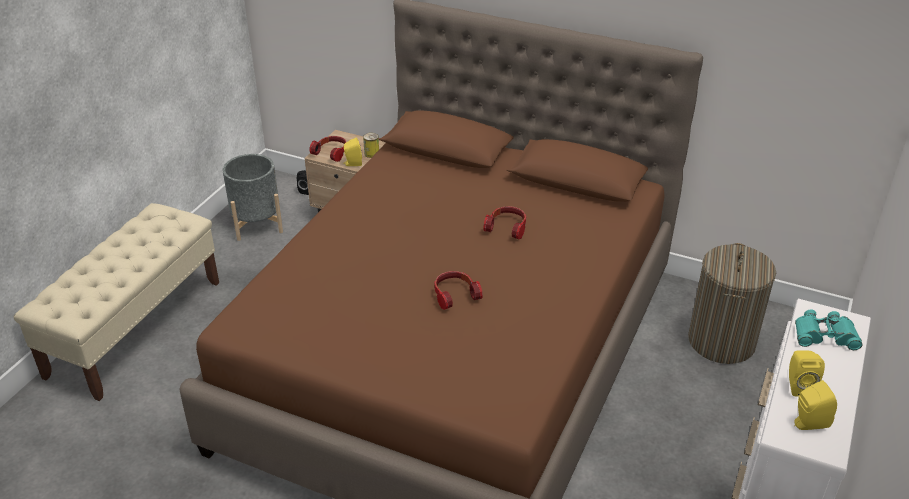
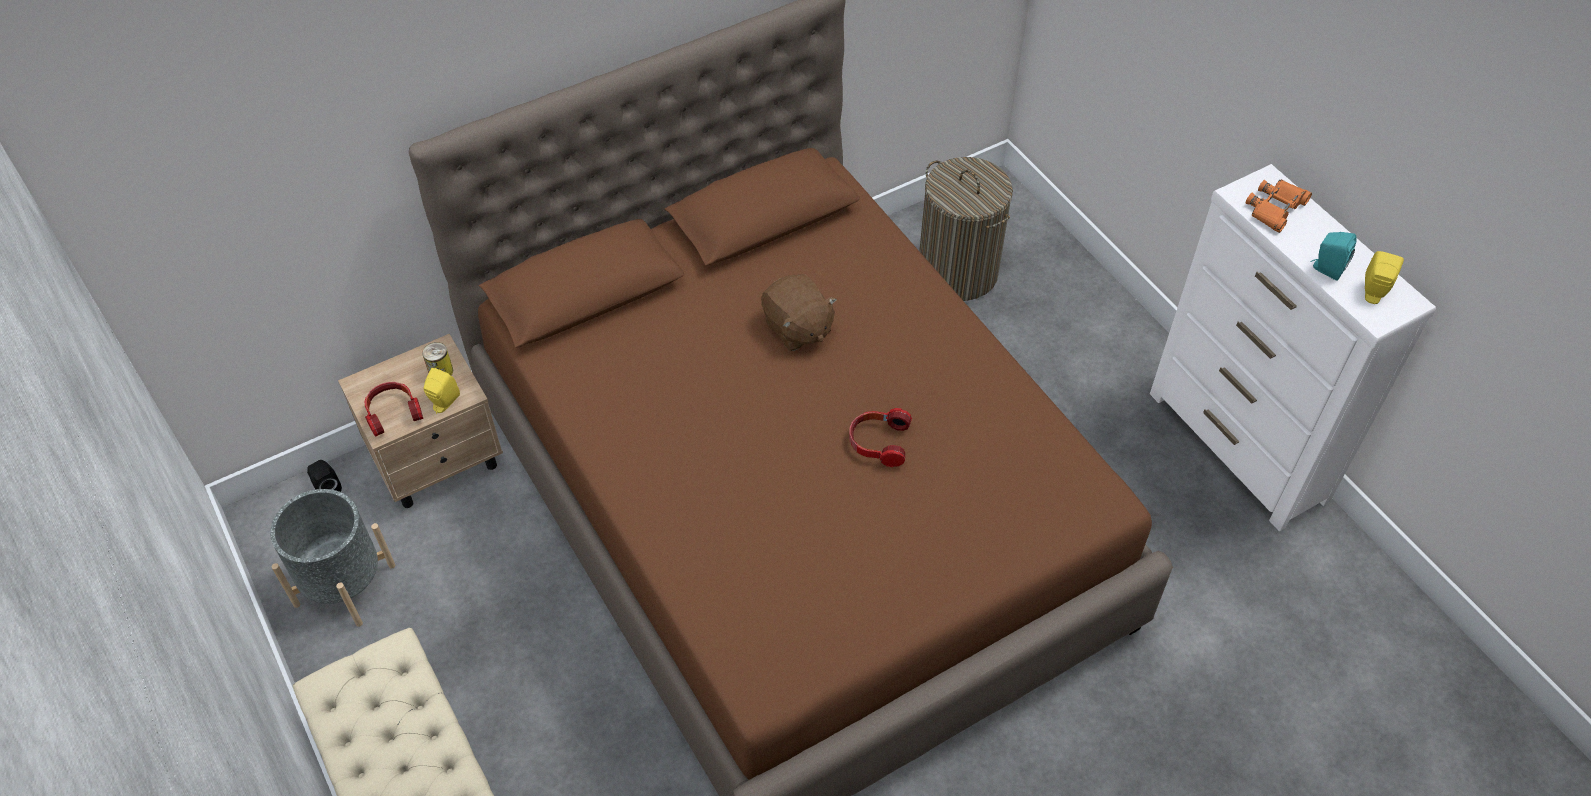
camera: 55 degrees left, 15 degrees up
(507, 227) = (797, 328): headphones -> brown plush toy
(798, 386) = (1326, 269): yellow speaker -> turquoise speaker
(824, 335) = (1275, 208): turquoise binoculars -> orange binoculars

